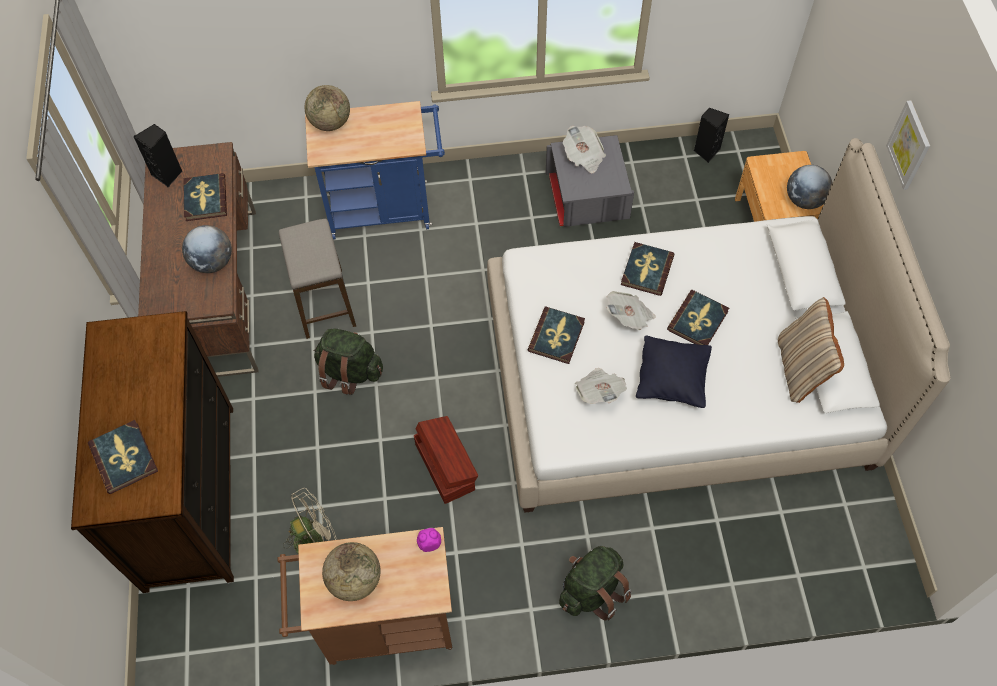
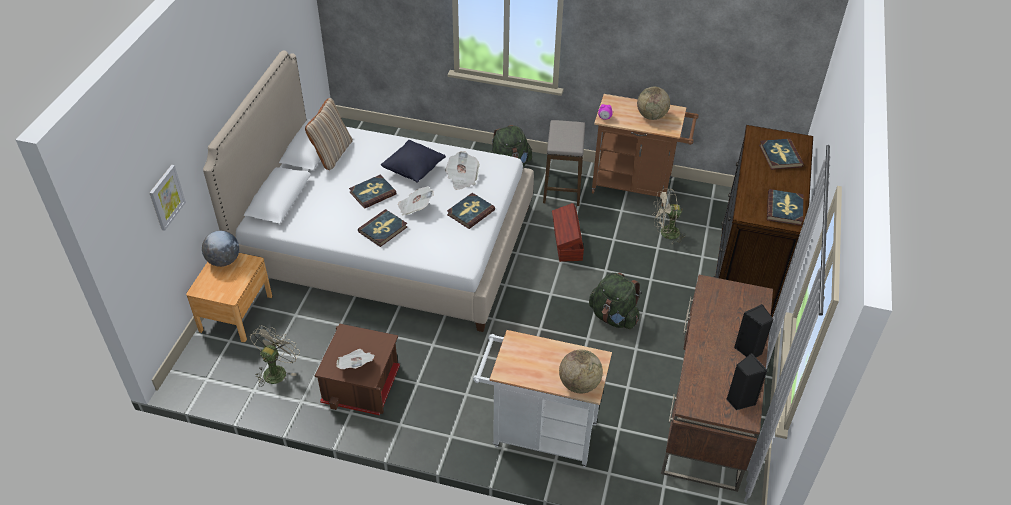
camera: 160 degrees left, 15 degrees down
(205, 199) = (707, 366): book -> book (784, 209)
(213, 262) = (708, 313): globe -> none
(324, 303) = (618, 372): stool -> stool (562, 188)
(386, 209) = (538, 434): blue cart -> white cart
(586, 198) = (362, 383): grey storage box -> brown storage box
(678, 181) = (276, 370): none -> beige fan
(706, 151) = (232, 388): black speaker -> black speaker (749, 350)
(909, 145) = (210, 96): picture -> picture (166, 197)

